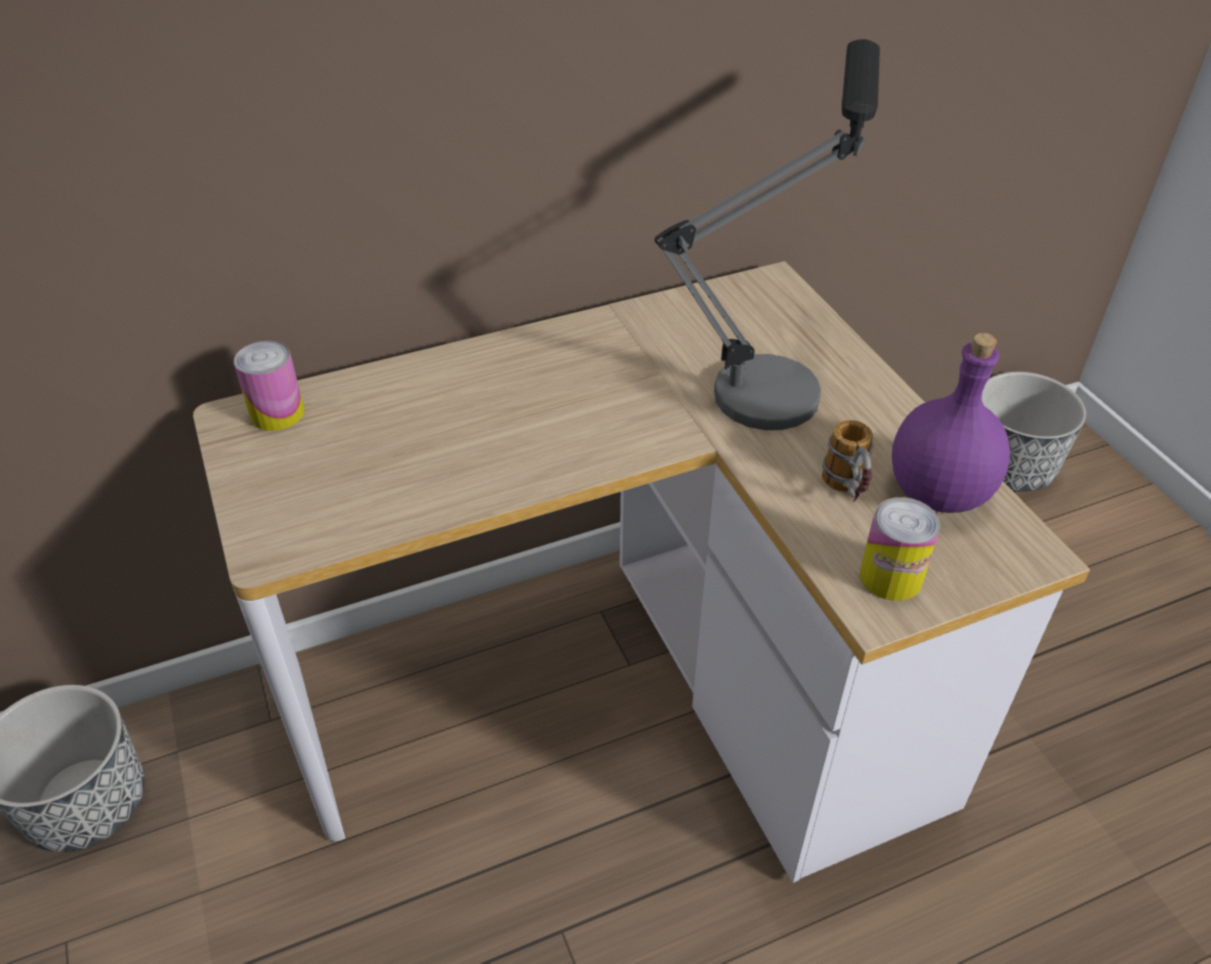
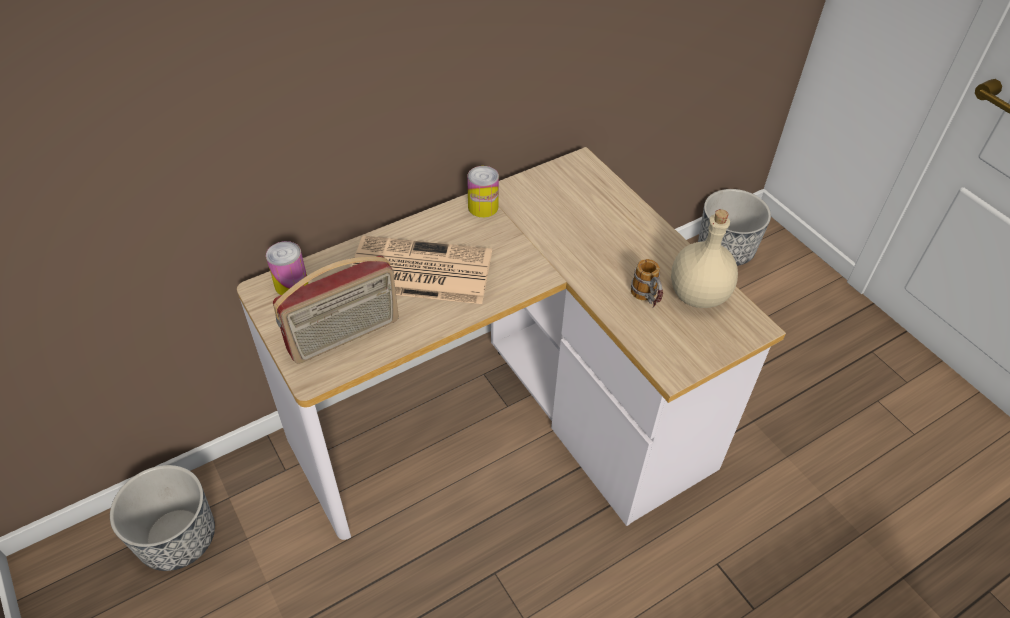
camera: 10 degrees left, 5 degrees up
(336, 497) = (345, 336): none -> radio
(479, 413) = (418, 271): none -> newspaper
(775, 376) = (593, 228): table lamp -> none
(891, 577) = (678, 350): can -> can (483, 207)
(937, 494) = (697, 296): purple bottle -> beige bottle

